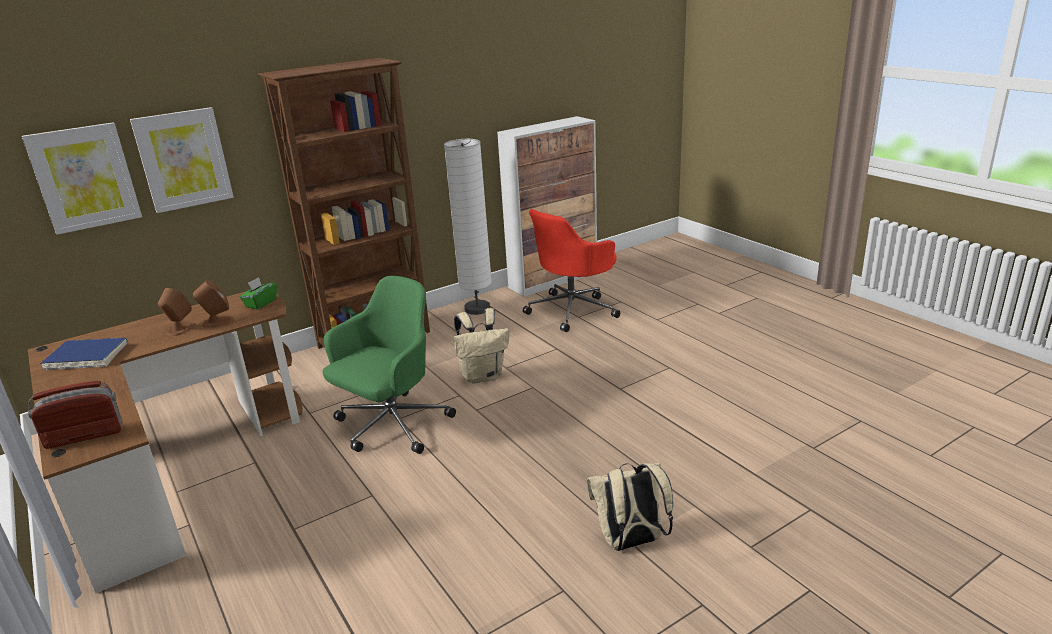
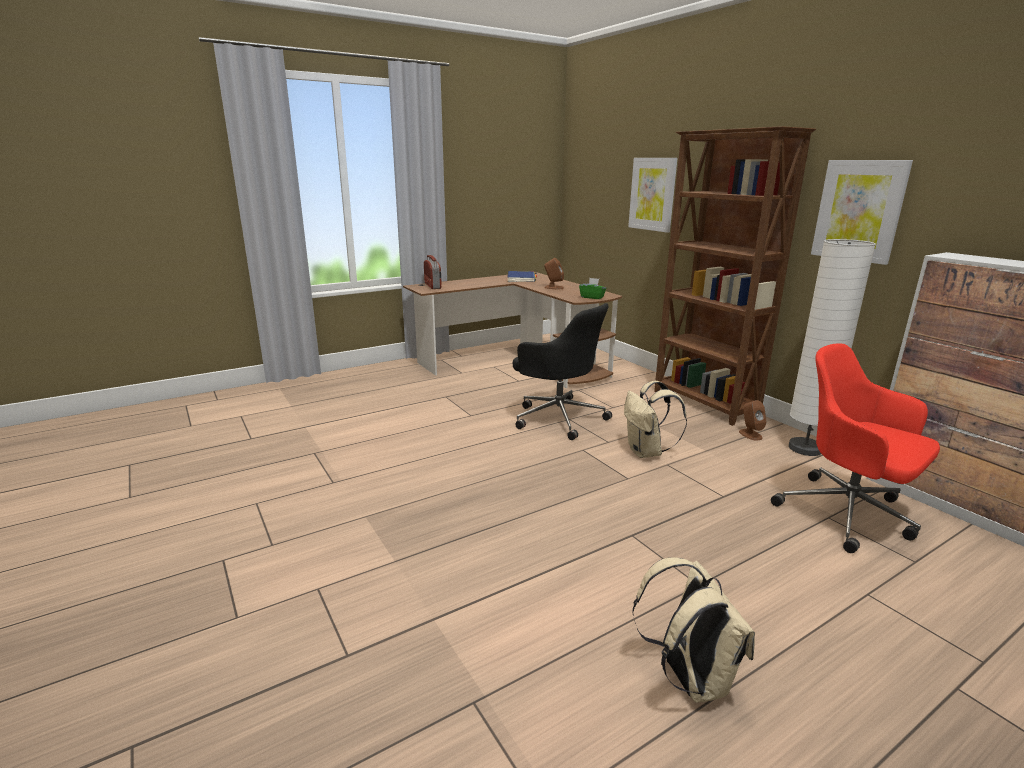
camera: 90 degrees right, 5 degrees down
(84, 178) = (609, 192): picture -> picture (859, 211)
(217, 322) = (562, 292): brown speaker -> brown speaker (750, 434)
(391, 426) = (558, 417): green office chair -> black office chair
(630, 542) = (365, 516): beige backpack -> beige backpack (688, 677)

